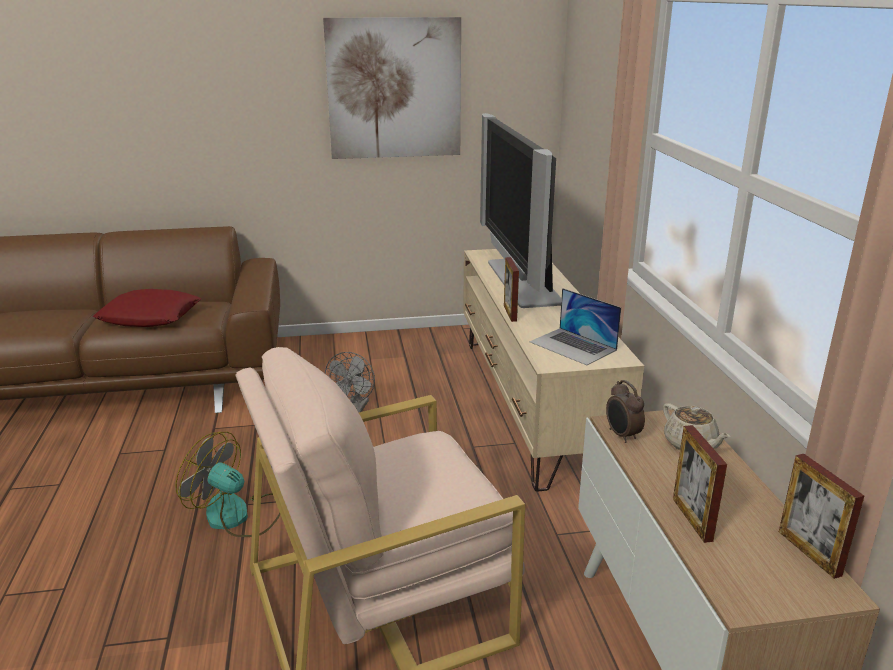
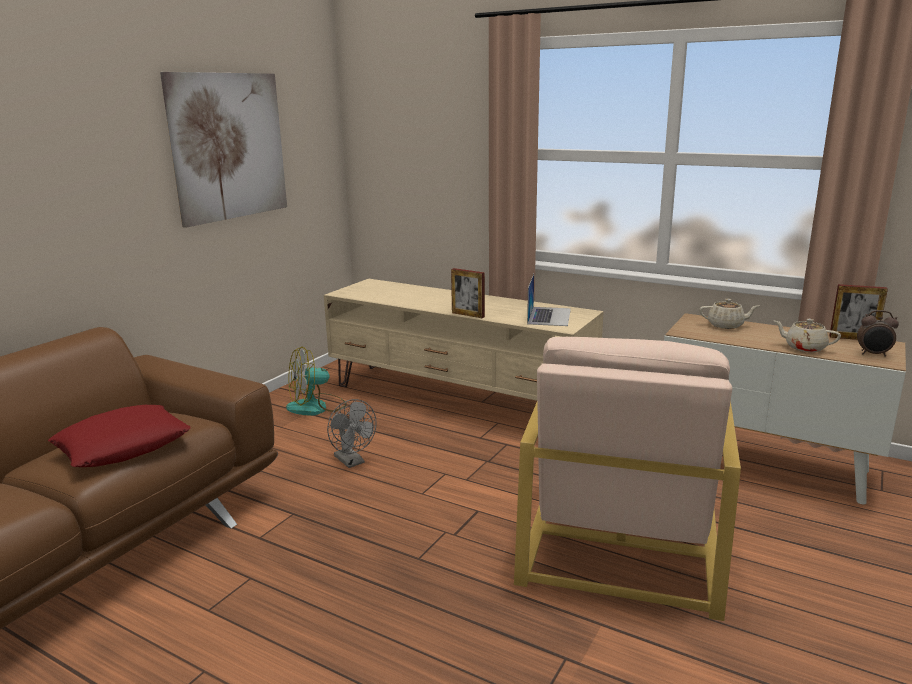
camera: 50 degrees left, 5 degrees down
(237, 516) = (430, 568): fan -> fan (316, 407)
(520, 282) = (421, 298): television -> none
(573, 346) = (549, 316): laptop -> laptop turned 75 degrees counterclockwise
(622, 435) = (698, 334): alarm clock -> alarm clock (873, 354)
(692, 519) = (804, 348): picture frame -> beige teapot

